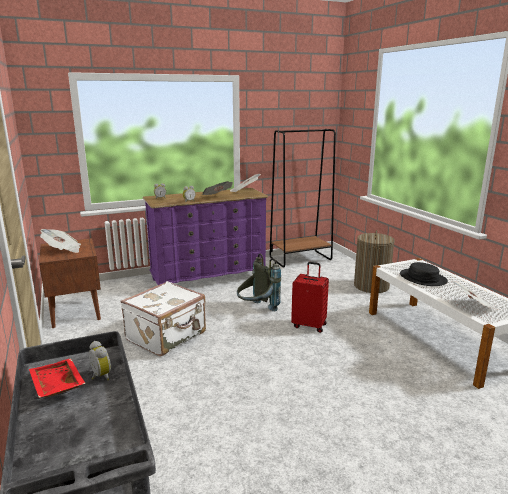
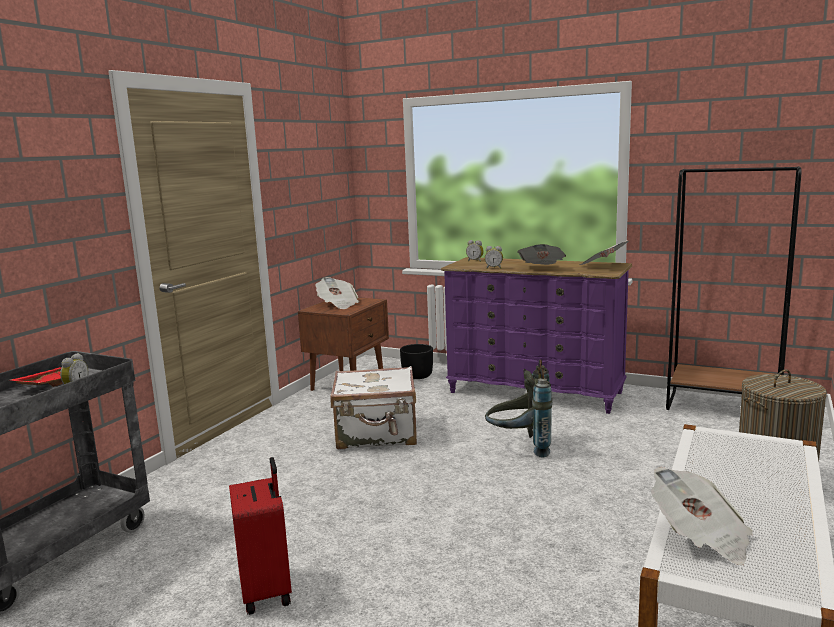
camera: 50 degrees right, 5 degrees down
(117, 291) = (417, 376): none -> black planter
(309, 325) = (550, 491): red suitcase -> red suitcase (267, 591)
(422, 278) = (725, 469): black hat -> none

